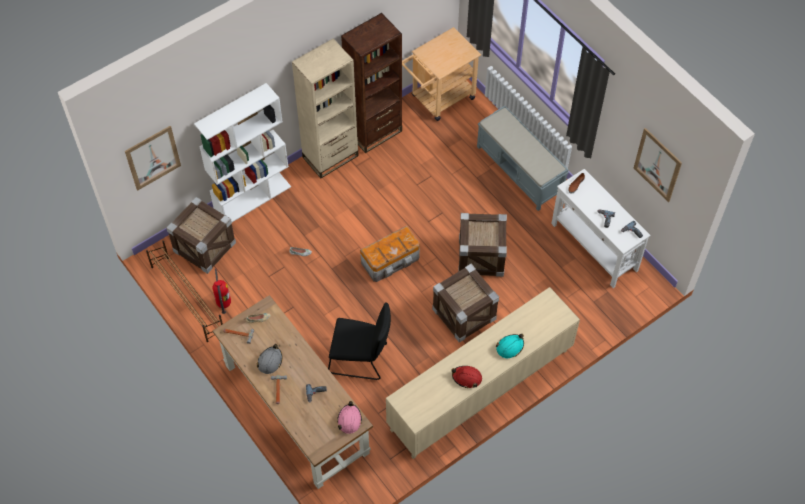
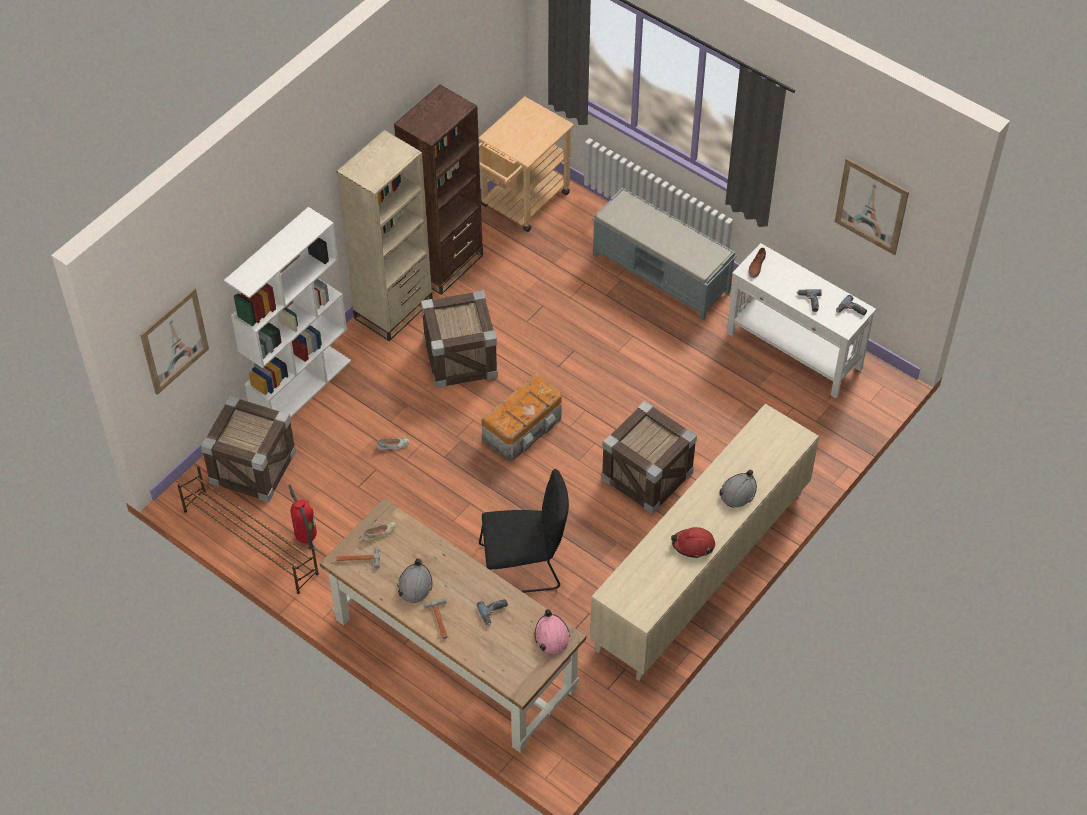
camera: 15 degrees left, 5 degrees down
(481, 256) = (645, 396): crate -> crate (460, 358)
(510, 347) = (738, 492): turquoise hard hat -> grey hard hat

